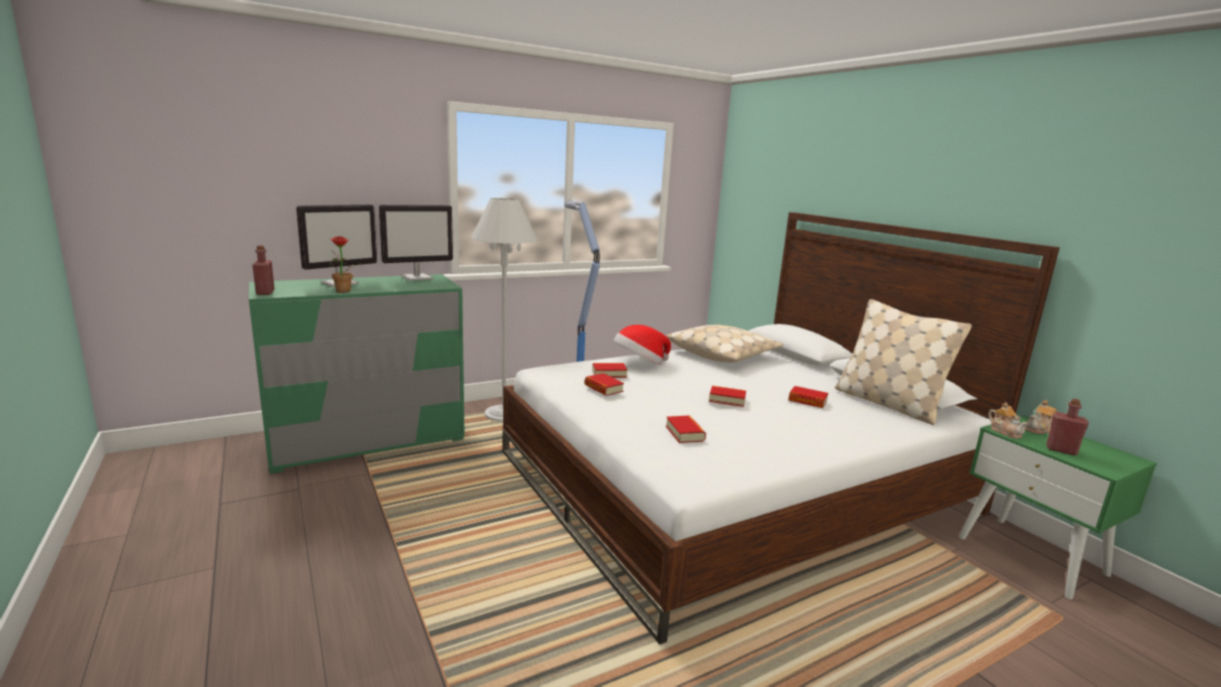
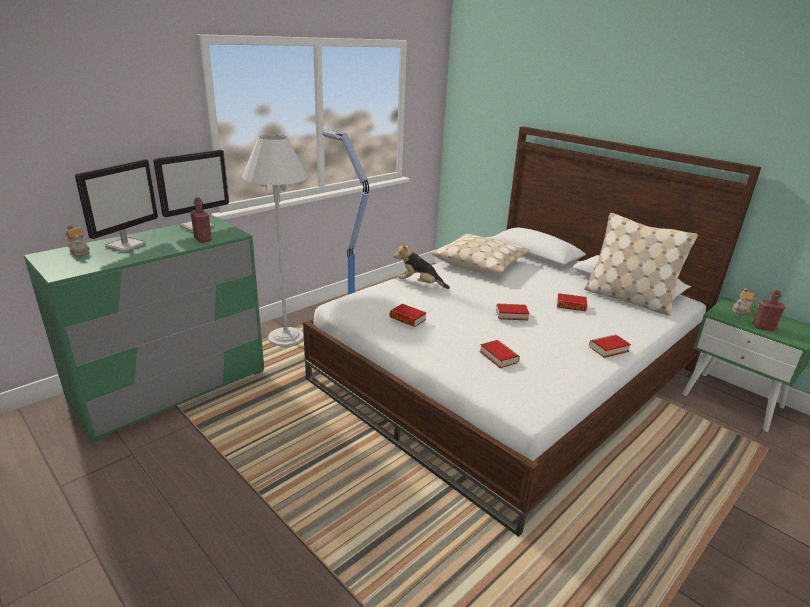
camera: 15 degrees left, 10 degrees up
(265, 292) = (58, 270): red bottle -> red bottle (203, 239)
(343, 291) = (140, 257): potted plant -> none
(609, 374) = (403, 301): book -> book (608, 349)
(639, 364) = (419, 284): hat -> plush toy
(1005, 432) = (721, 316): teapot -> teapot (80, 251)

